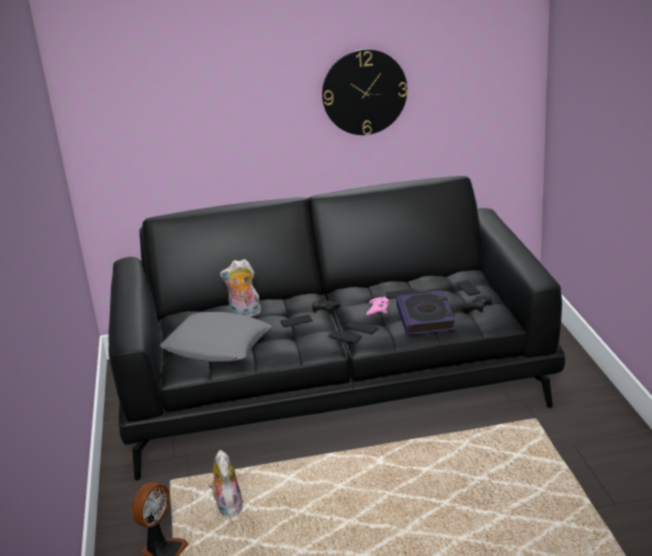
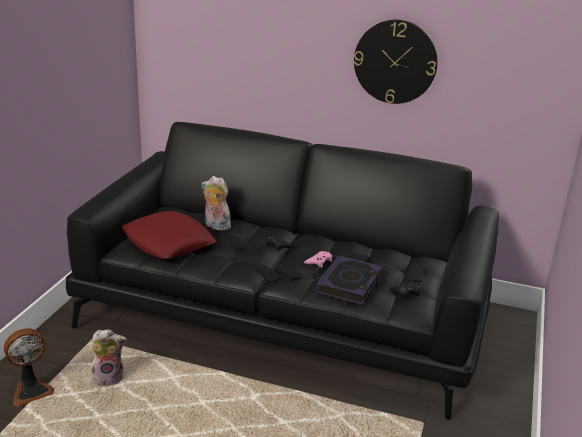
camera: 25 degrees right, 0 degrees up
(217, 345) = (168, 242): grey pillow -> red pillow
(227, 506) = (109, 378): plush toy -> plush toy turned 60 degrees clockwise

